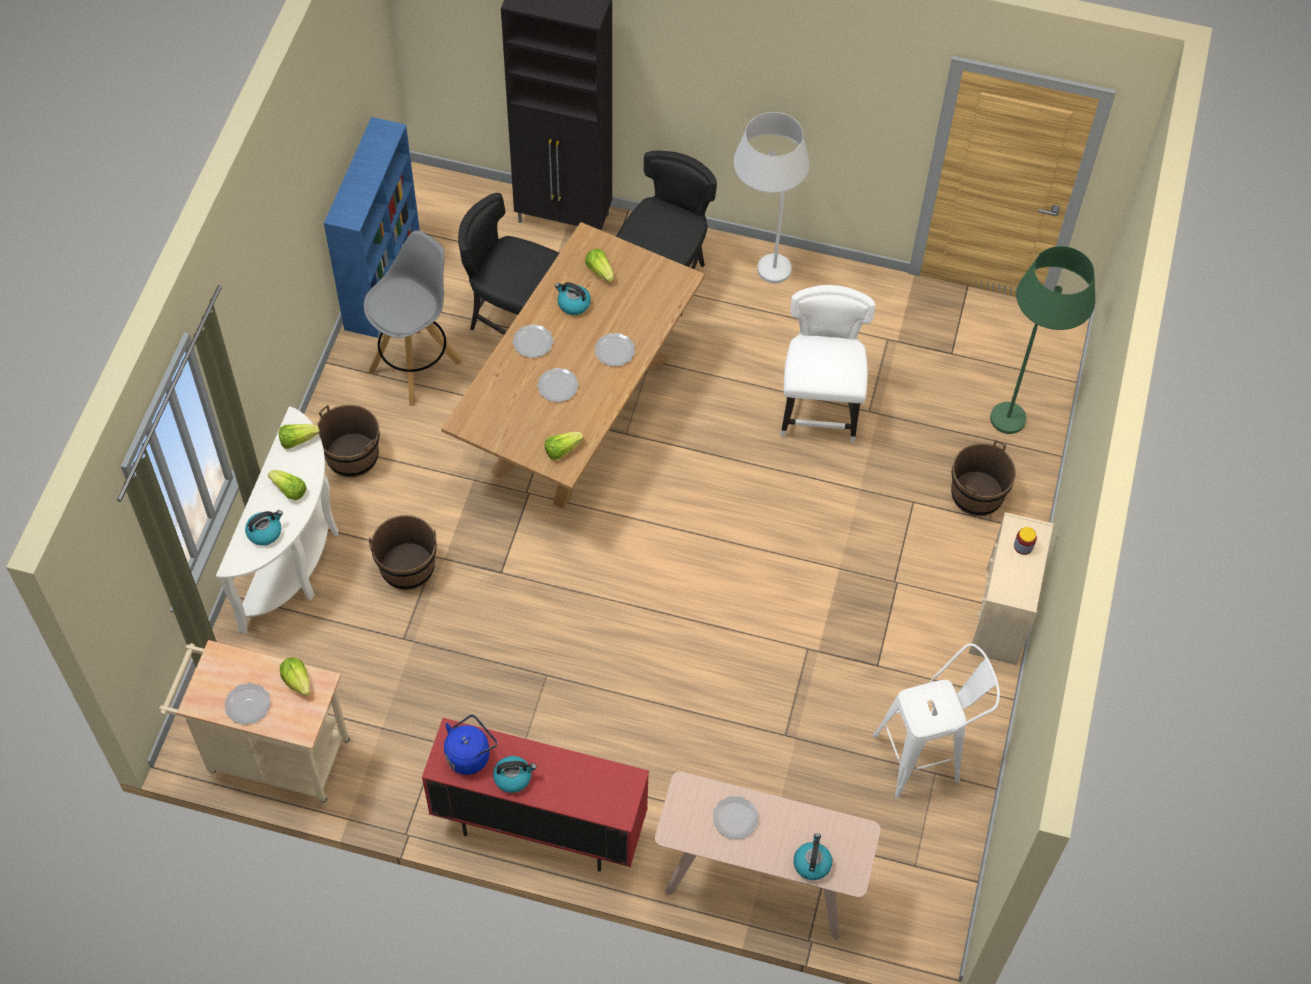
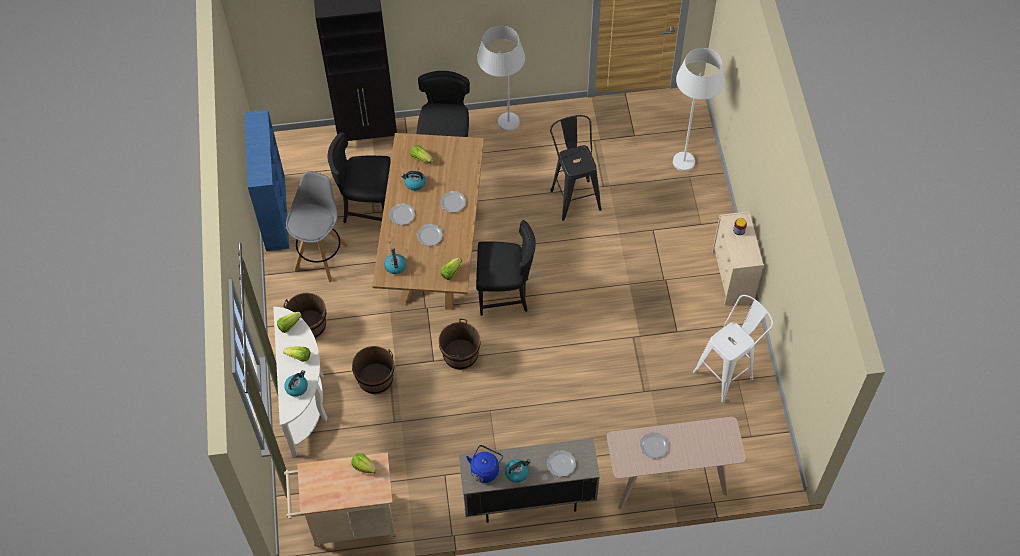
camera: 20 degrees left, 0 degrees up
(247, 705) = (341, 492): plate -> plate (561, 464)
(539, 827) = (528, 500): red cabinet -> beige cabinet
(649, 516) = (505, 295): none -> black chair
(812, 863) = (708, 454): kettle -> kettle (395, 266)
(819, 409) = (574, 195): white chair -> black stool
(977, 494) = (687, 212): brown bucket -> brown bucket (460, 355)
(1021, 407) = (688, 153): green floor lamp -> white floor lamp

